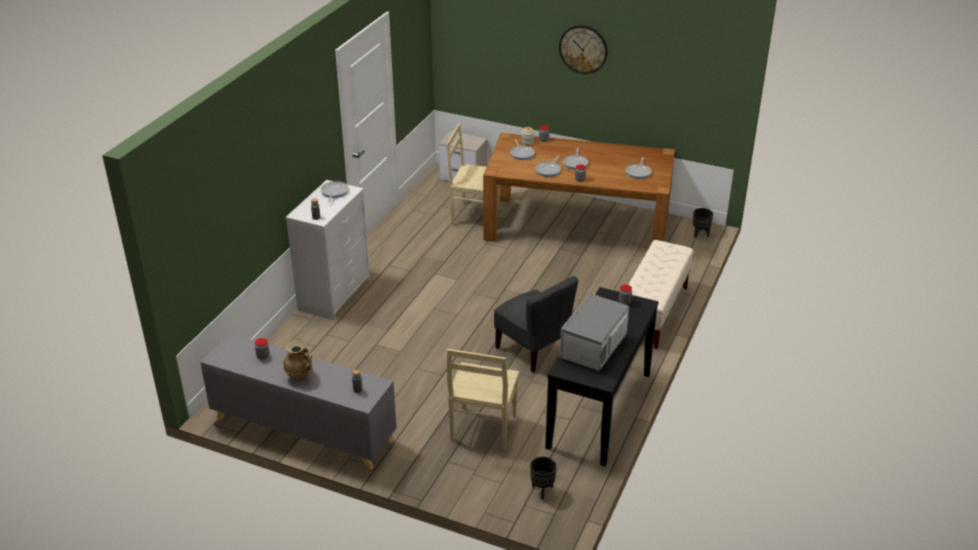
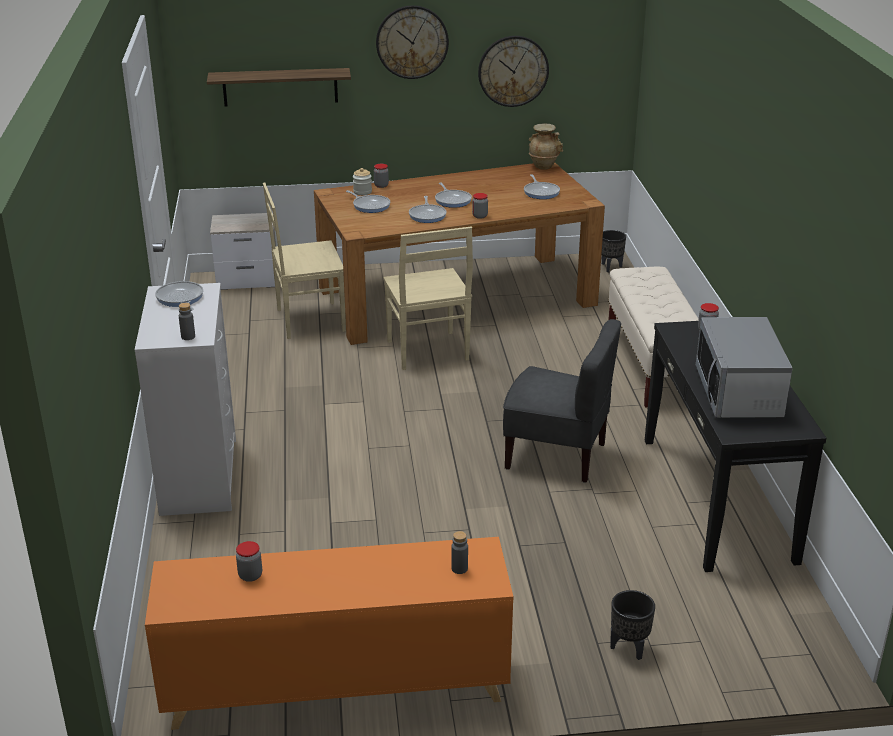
camera: 30 degrees left, 5 degrees down
(300, 376) = (345, 582): beige vase -> beige vase (543, 166)
(303, 430) = (335, 687): grey cabinet -> orange cabinet
(483, 429) = (599, 580): beige chair -> beige chair (428, 352)
(498, 60) = (280, 87): none -> shelf
(542, 490) = (760, 628): black planter -> black planter (628, 647)
(650, 82) = (513, 71): none -> wall clock

